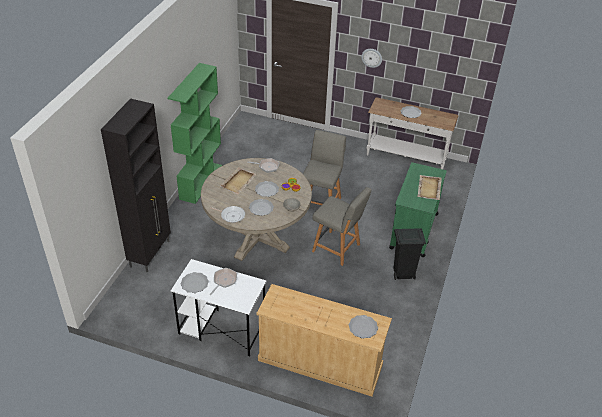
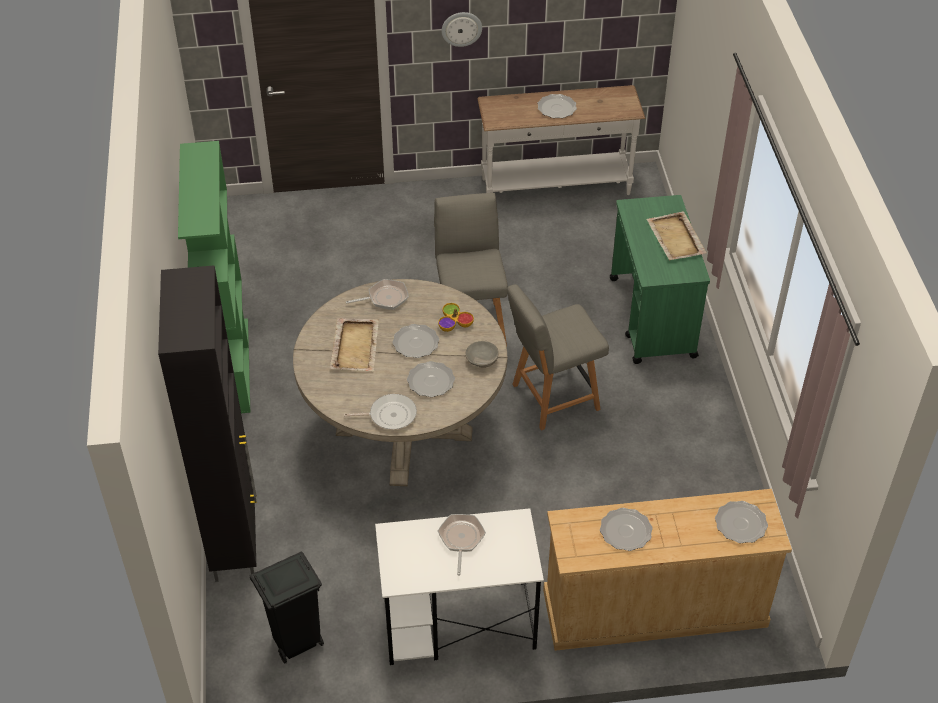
camera: 25 degrees left, 5 degrees up
(194, 283) = (415, 566): plate -> plate (625, 531)
(337, 249) = (552, 398): grey chair -> grey chair turned 150 degrees clockwise
(402, 274) = (683, 400): black trash can -> black trash can (296, 643)

